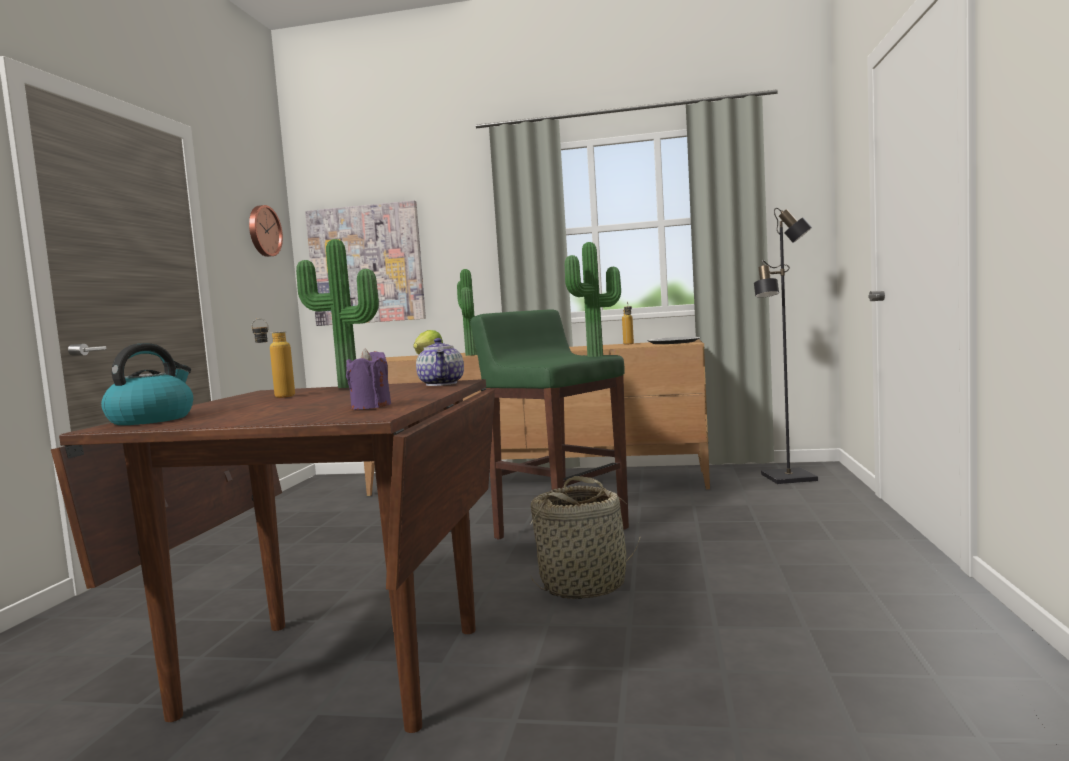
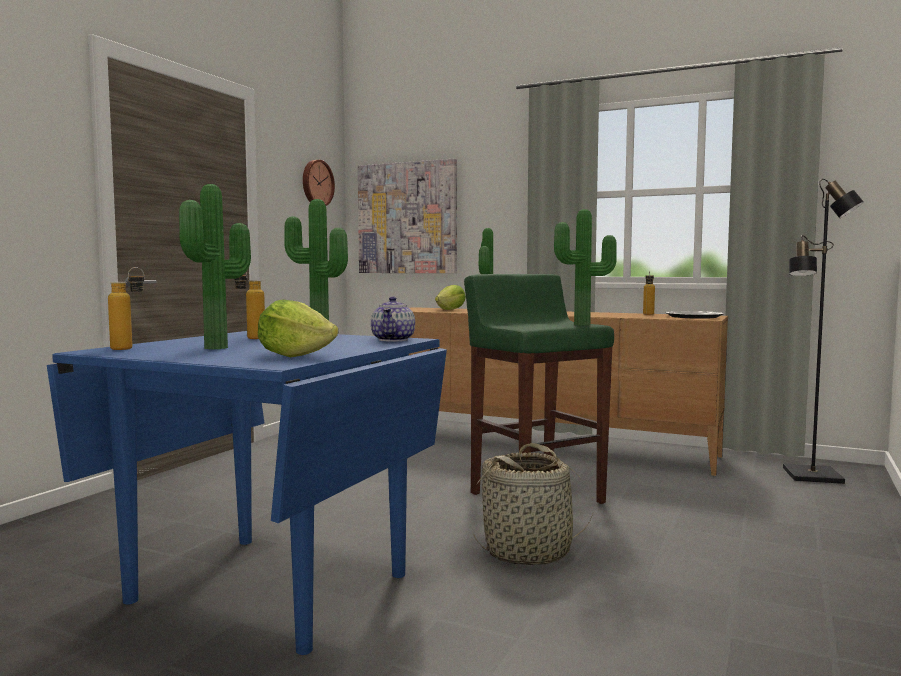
camera: 15 degrees right, 0 degrees up
(152, 419) = (129, 348): kettle -> bottle
(265, 408) = (220, 348): none -> potted plant
(336, 669) = (271, 586): brown dining table -> blue dining table
(371, 406) = (295, 355): purple candle -> lettuce

